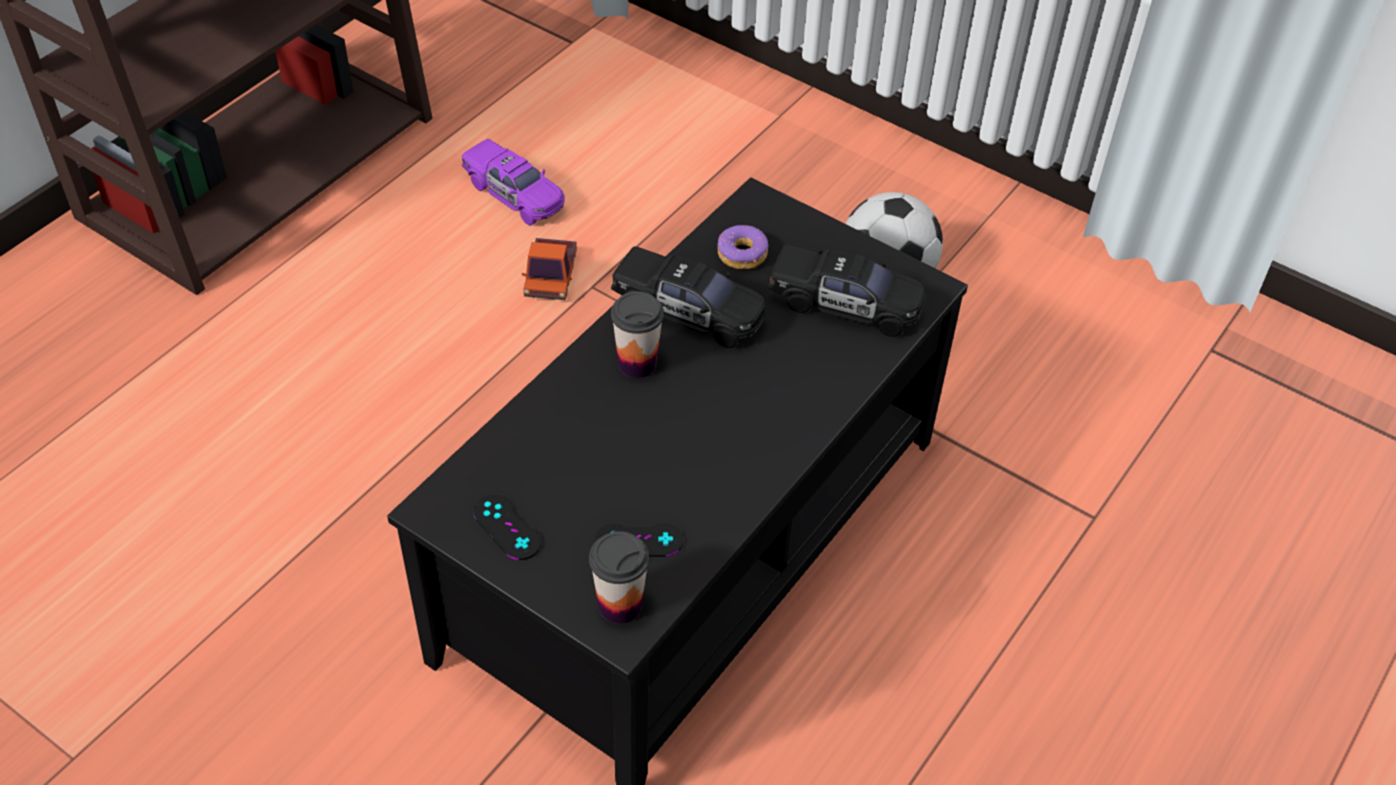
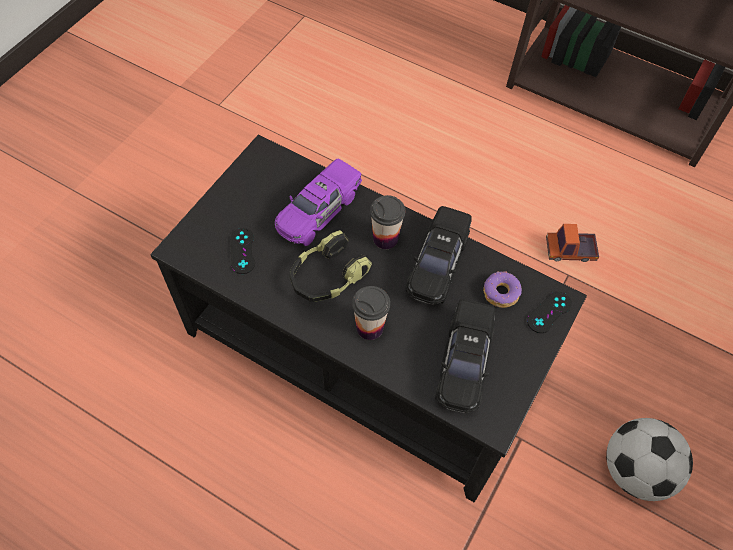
camera: 85 degrees right, 10 degrees up
(507, 527) = (250, 187): black game controller -> black game controller (549, 312)
(515, 195) = (639, 221): purple toy car -> purple toy car (318, 211)
(620, 605) = (196, 245): cup -> cup (369, 327)
(699, 435) = (328, 277): none -> headphones

